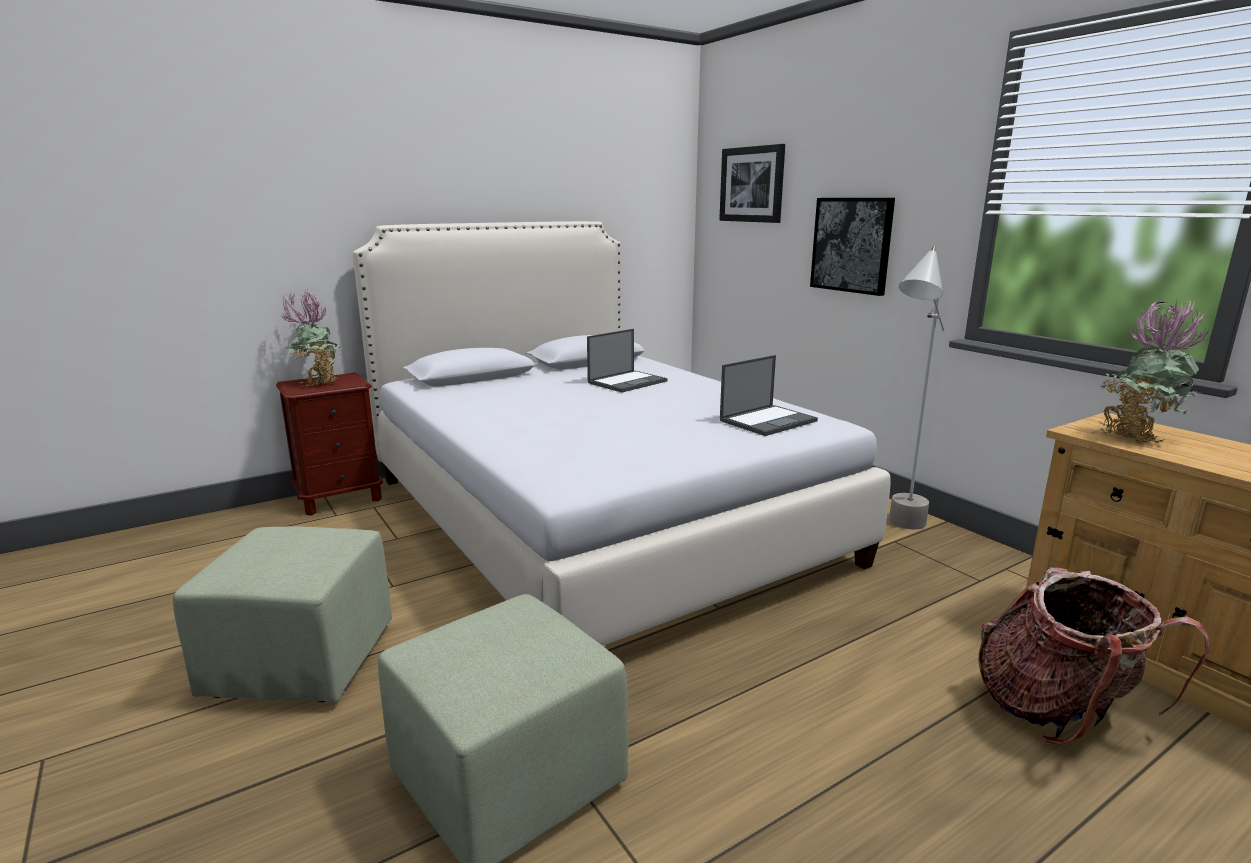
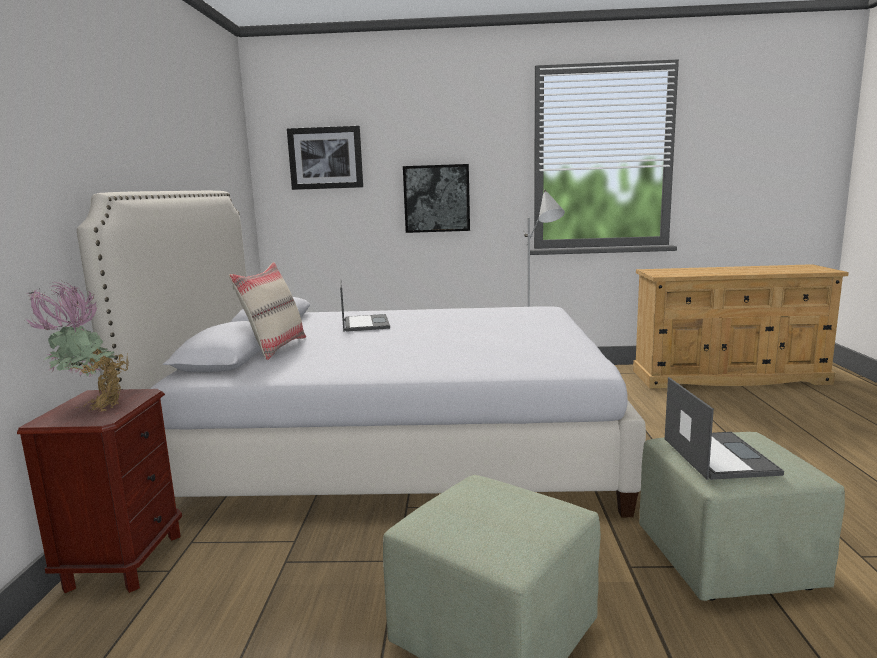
camera: 55 degrees left, 5 degrees down
(508, 380) = (275, 348): none -> beige pillow
(768, 420) = (520, 314): laptop -> laptop (718, 455)
(1058, 711) = (728, 407): backpack -> none
(1135, 437) = (677, 272): potted plant -> none

